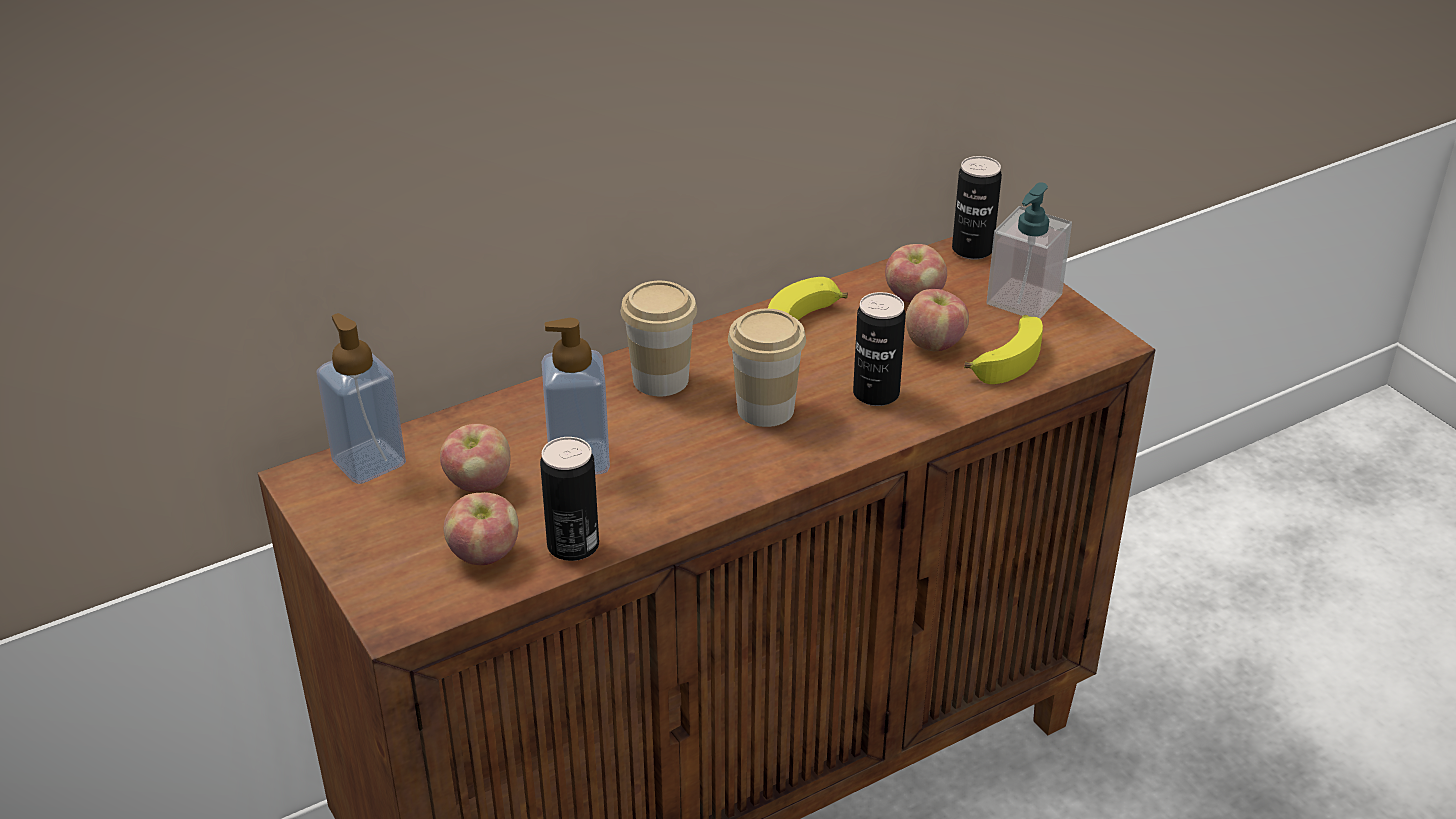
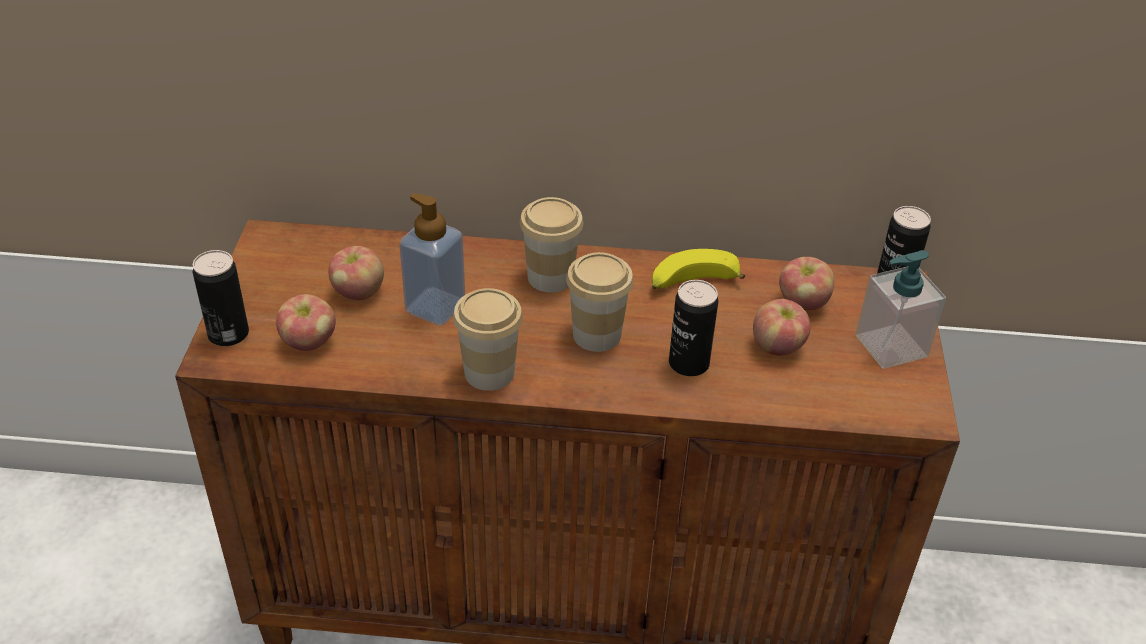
camera: 35 degrees right, 5 degrees up
(369, 462) = (313, 244): soap dispenser -> none
(573, 545) = (365, 366): can -> can (228, 334)
(704, 490) = (489, 372): none -> cup
(1008, 357) = (824, 386): banana -> none

